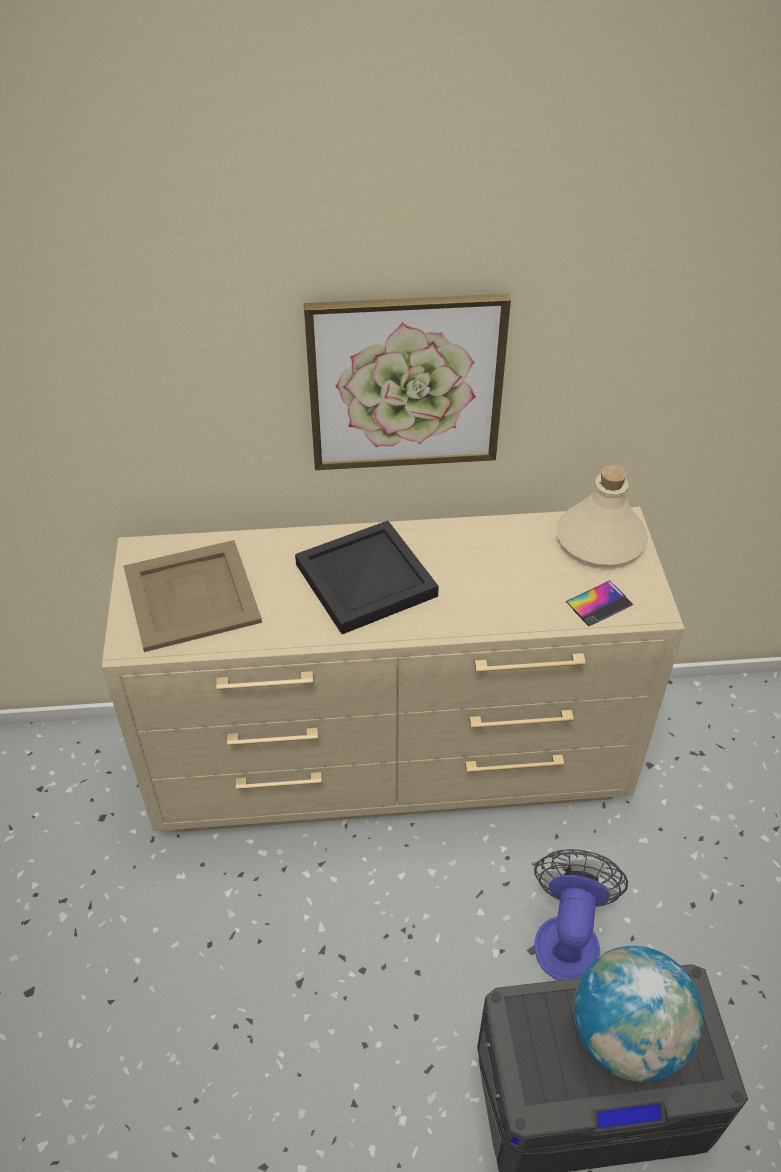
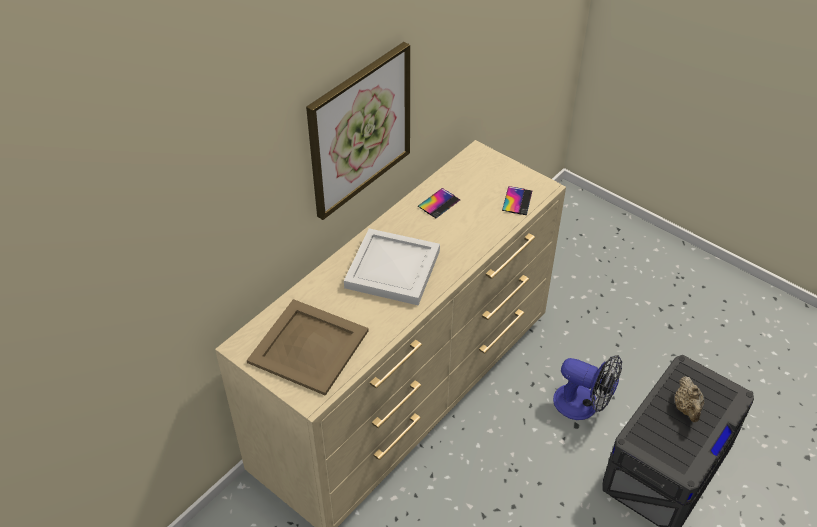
camera: 45 degrees left, 0 degrees up
(365, 582) = (393, 270): black tray -> white tray
(504, 547) = (439, 203): none -> phone
(568, 936) = (583, 405): fan -> fan turned 150 degrees clockwise
(600, 539) = (478, 168): beige bottle -> none
(627, 1036) = (687, 409): globe -> beige teapot

